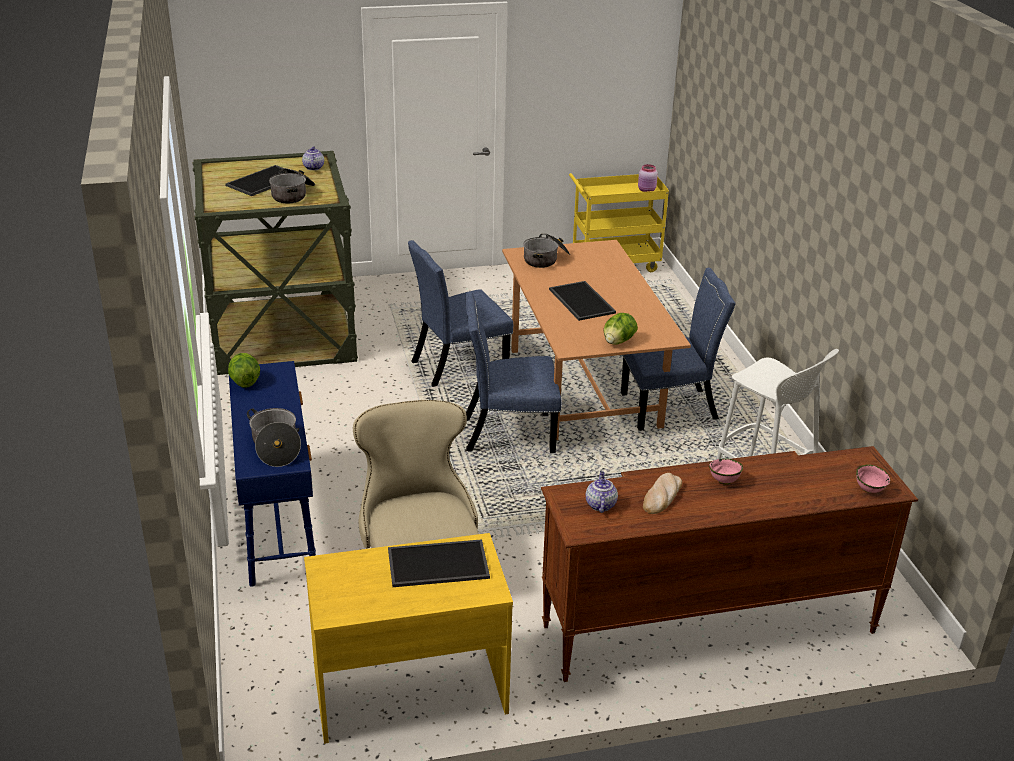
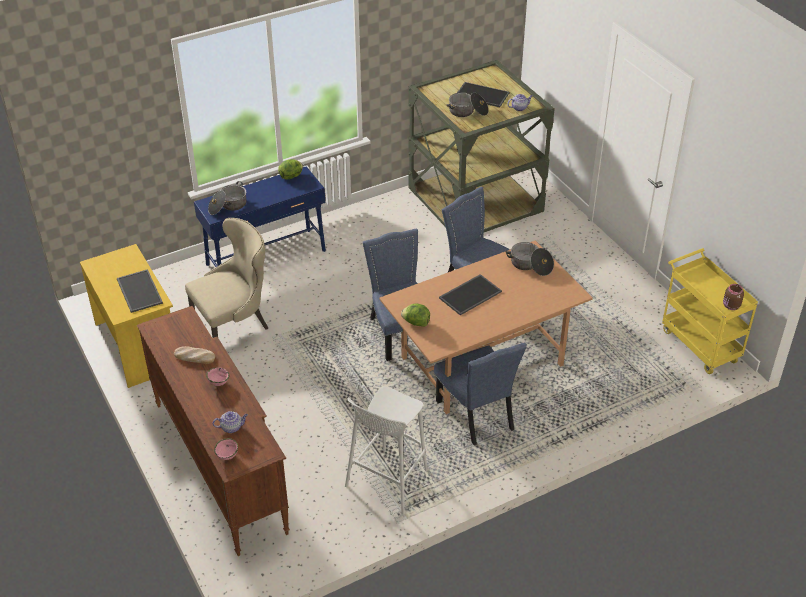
camera: 75 degrees right, 10 degrees up
(600, 504) = (179, 332): teapot -> teapot (232, 427)
(647, 190) = (731, 306): pink jar -> brown jar

